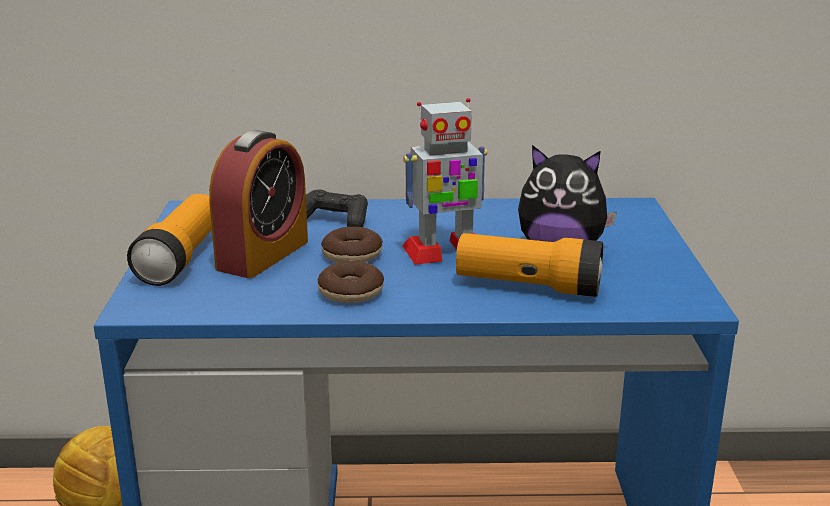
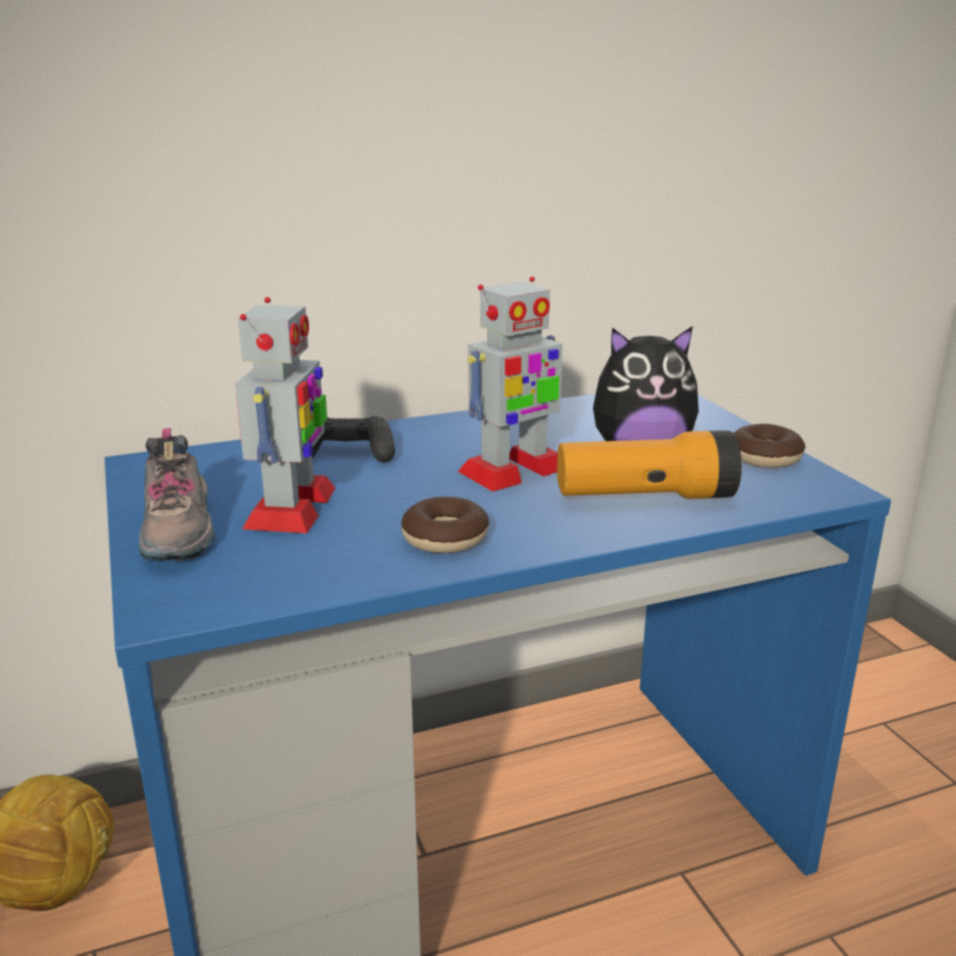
camera: 20 degrees left, 0 degrees up
(181, 258) = (180, 530): flashlight -> shoe
(263, 255) = (291, 508): alarm clock -> toy robot
(352, 255) = (406, 491): donut -> donut (765, 457)

